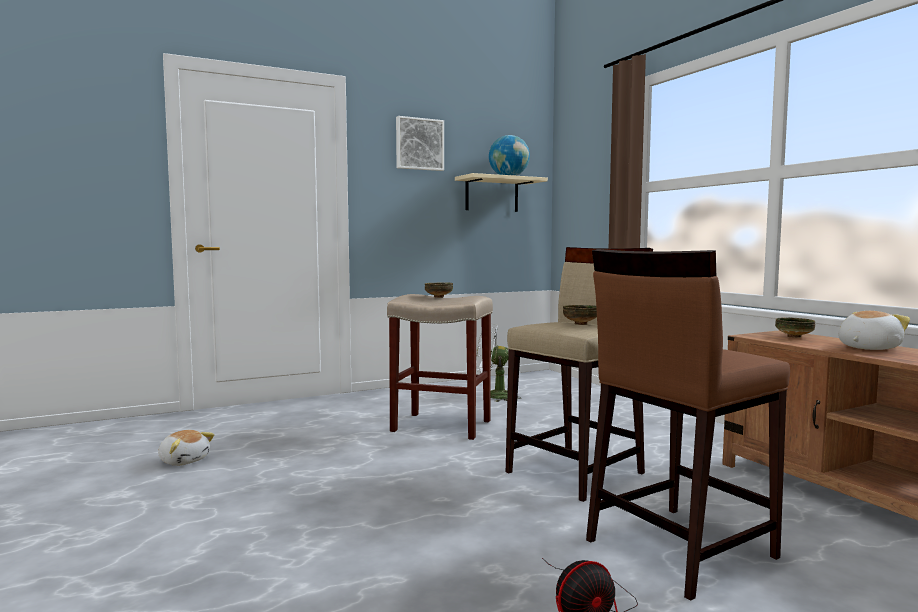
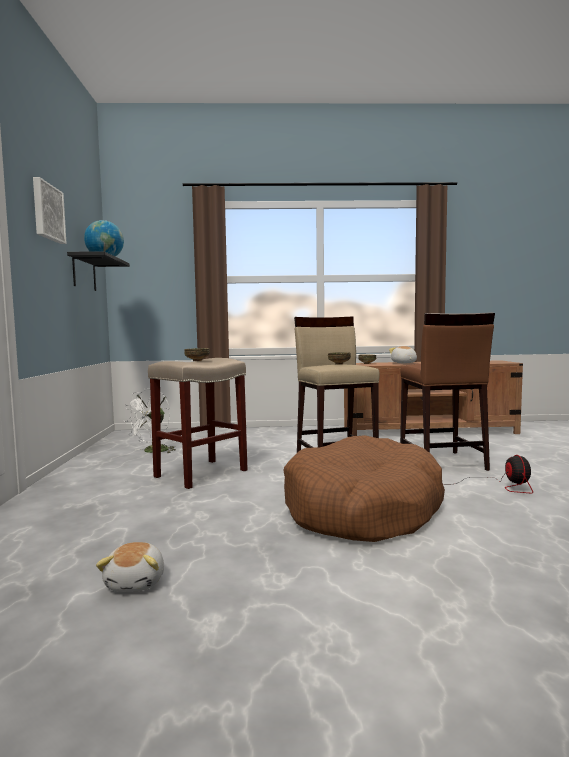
camera: 65 degrees left, 0 degrees up
(184, 460) = (136, 582): plush toy -> plush toy turned 120 degrees clockwise
(383, 513) = (362, 509): none -> brown dog bed
(492, 194) = (84, 273): beige shelf -> black shelf

